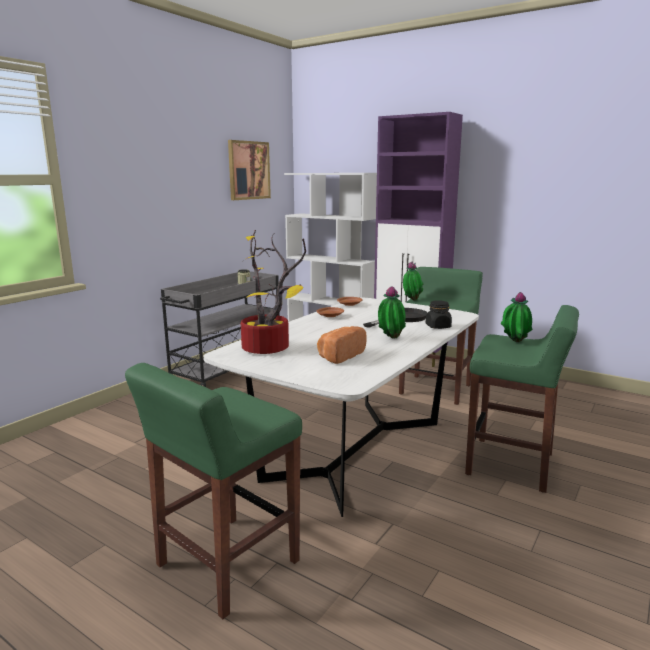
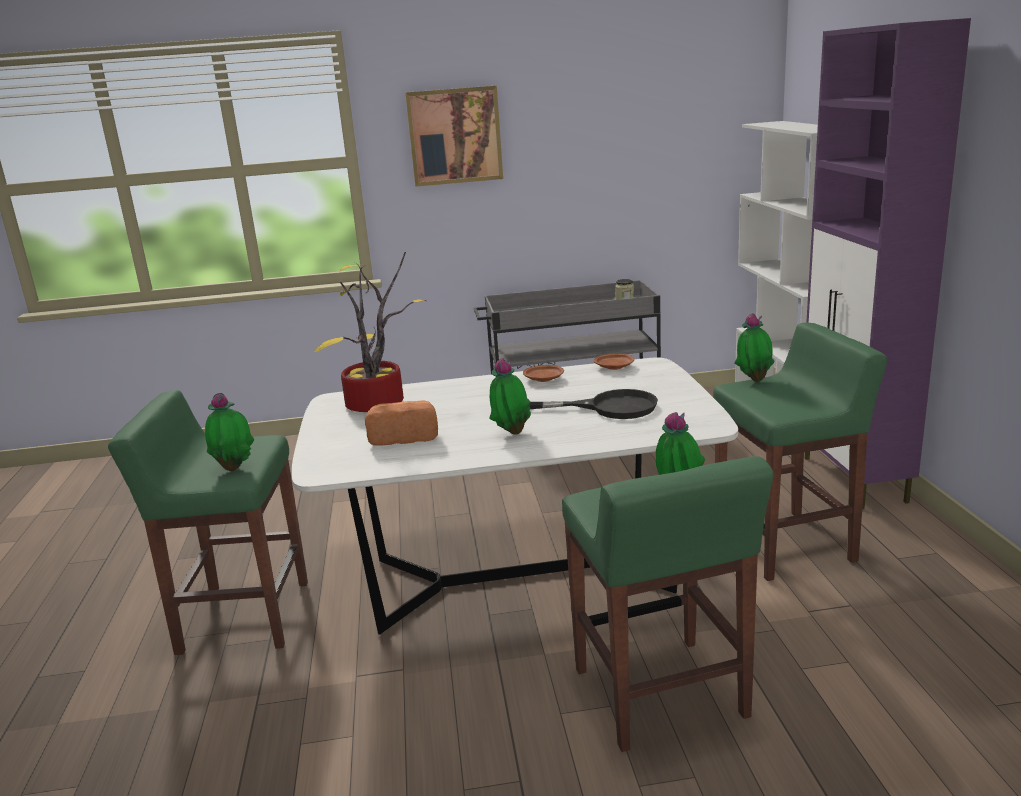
camera: 50 degrees right, 5 degrees up
(248, 170) = (669, 124): picture -> picture (455, 136)
(253, 410) = (235, 468): none -> potted plant
(438, 326) = (615, 435): black jar -> none

